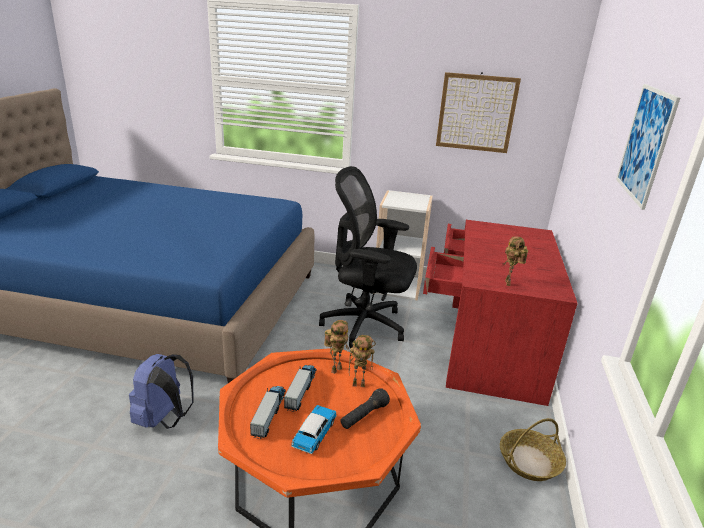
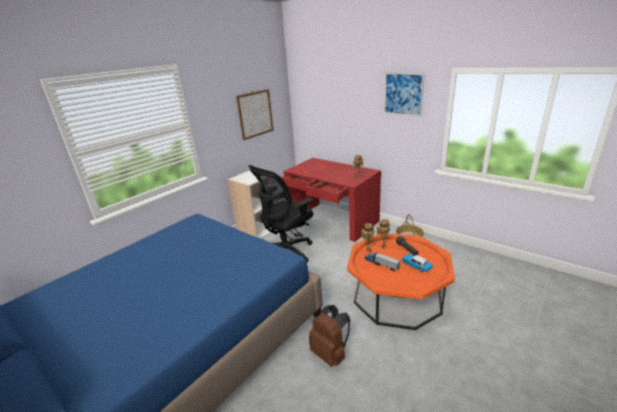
camera: 60 degrees left, 0 degrees up
(164, 419) = (330, 353): blue backpack -> brown backpack
(269, 414) = (397, 277): toy truck -> none

